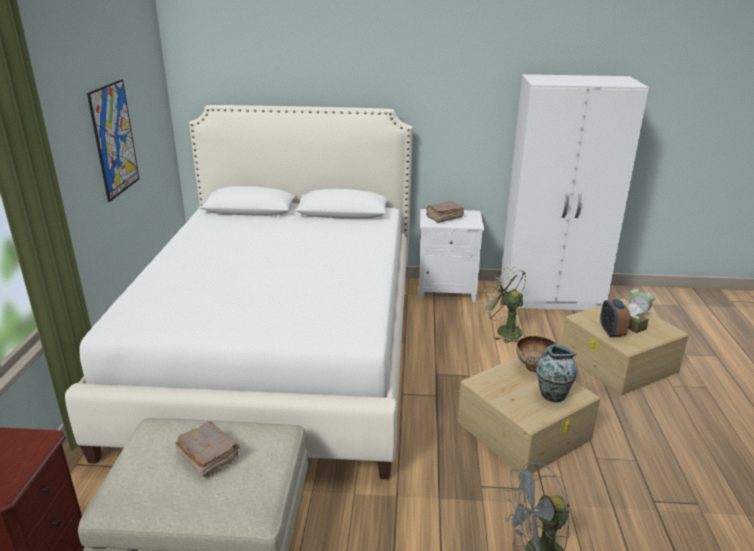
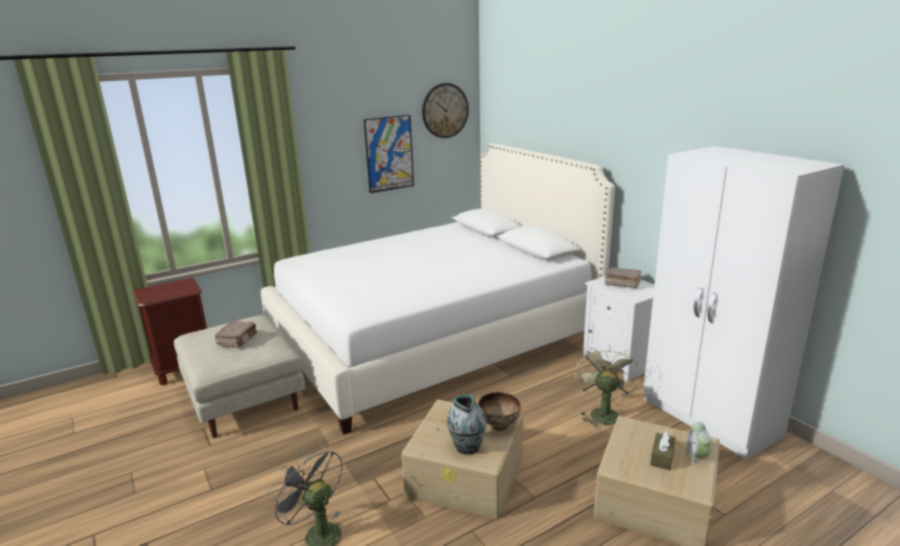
camera: 55 degrees right, 5 degrees down
(144, 69) = (445, 110): none -> wall clock
(611, 332) = (627, 449): alarm clock -> none

